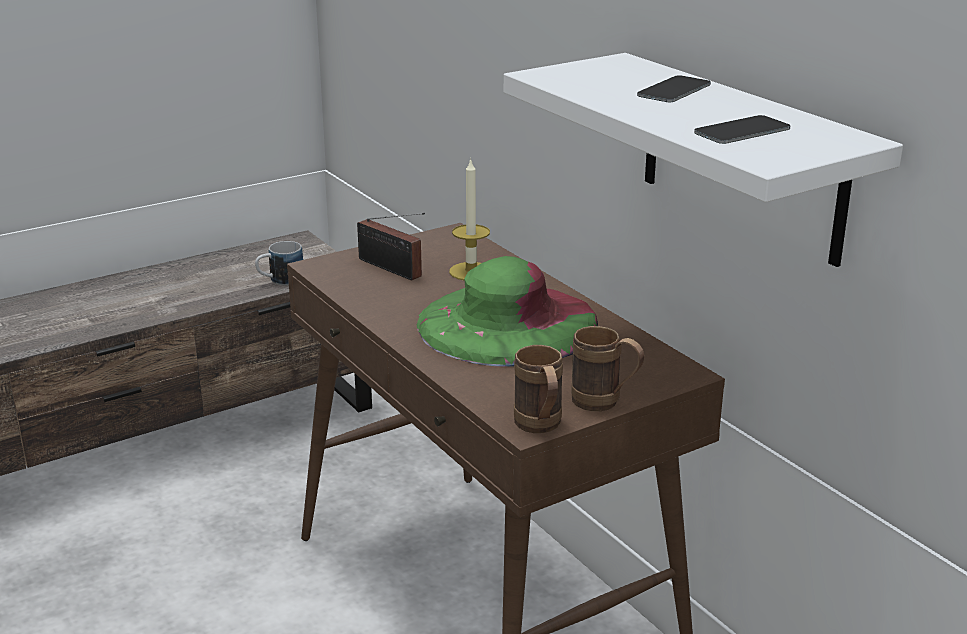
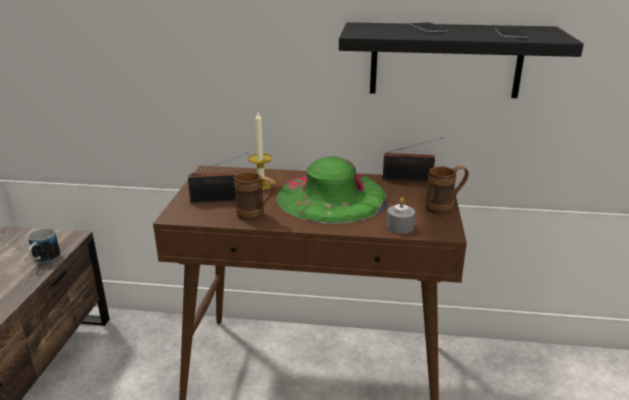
camera: 50 degrees left, 0 degrees up
(493, 392) = (400, 227): none -> grey candle
(540, 427) = (450, 230): brown mug -> brown mug (256, 216)
(658, 351) = (410, 179): none -> radio
(741, 157) = (445, 60): white shelf -> black shelf

